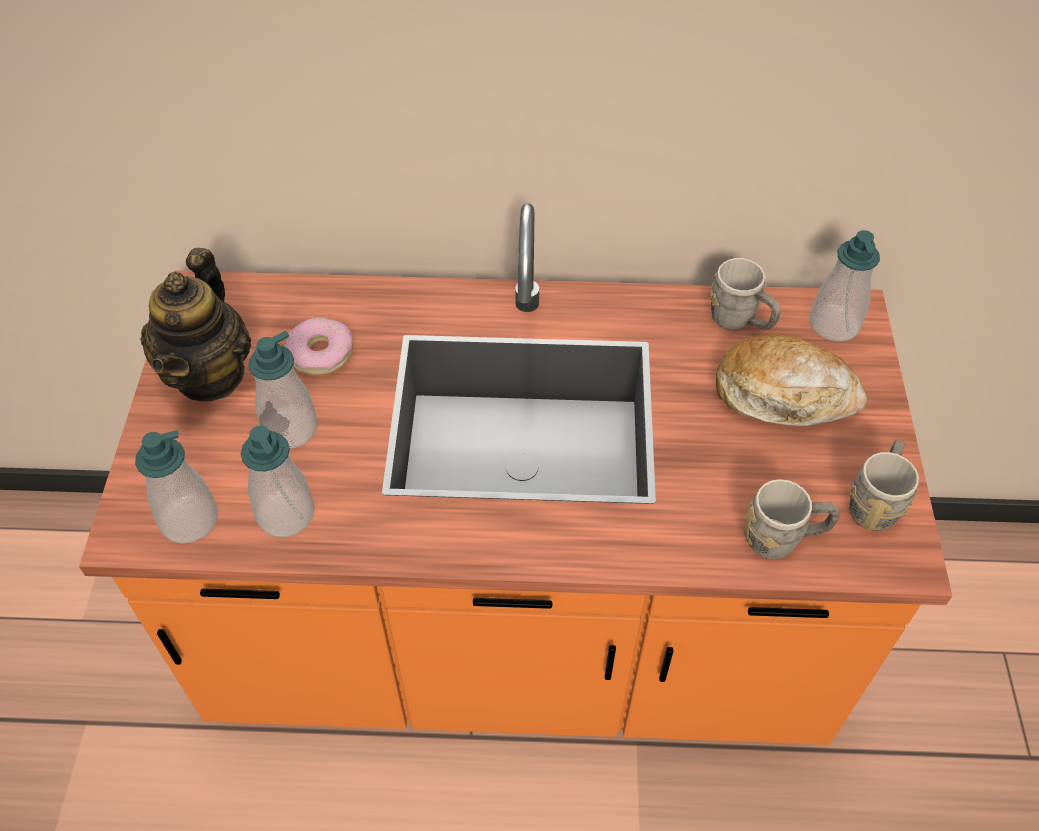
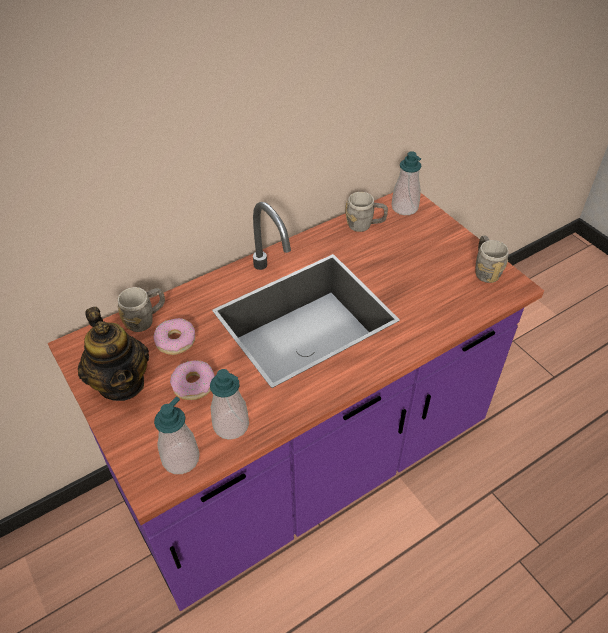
camera: 35 degrees left, 5 degrees down
(290, 428) = (194, 384): soap dispenser -> donut
(519, 634) = (305, 462): orange counter -> purple counter
(783, 539) = (464, 304): grey mug -> grey mug (146, 319)
(784, 394) = (411, 246): bread -> none

